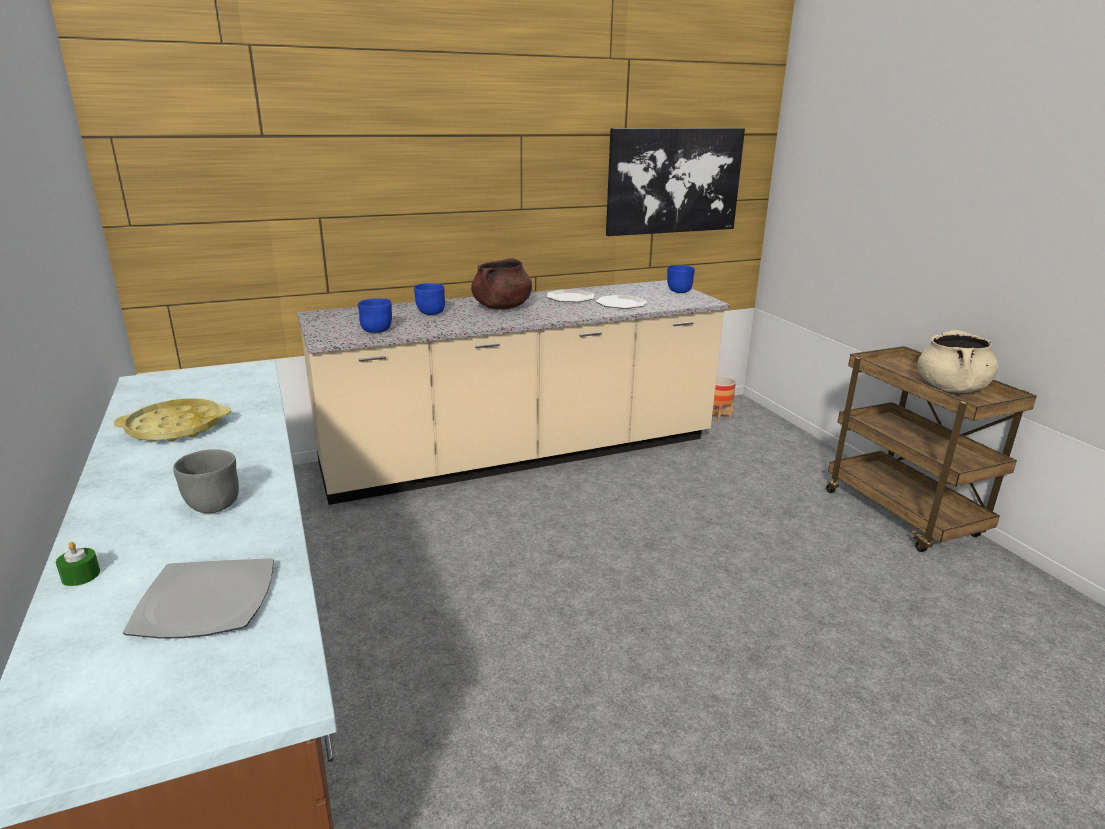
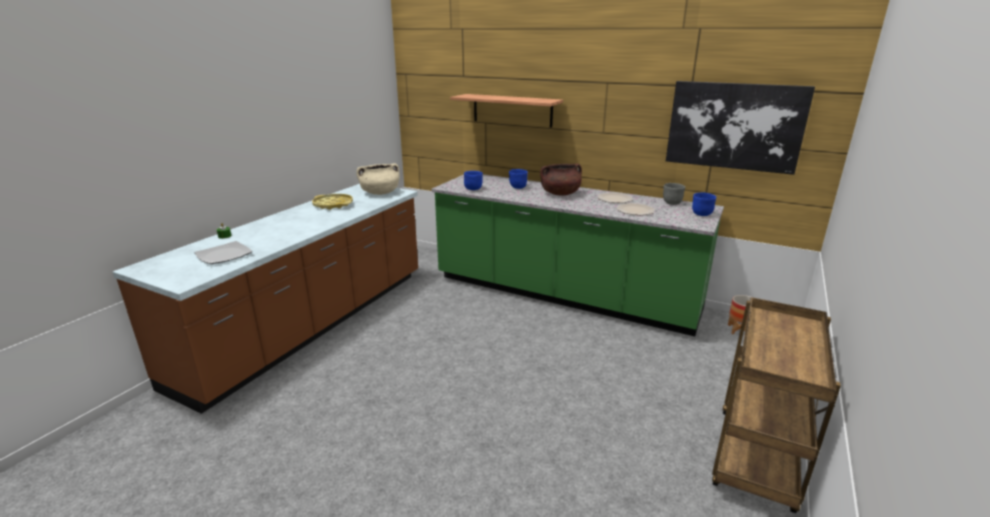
camera: 50 degrees right, 0 degrees up
(212, 506) = (283, 232): grey bowl -> grey bowl (671, 203)
(372, 190) = (512, 110): none -> shelf
(521, 454) = (564, 294): beige counter -> green counter
(951, 388) = (789, 355): beige cooking pot -> beige cooking pot (380, 193)

